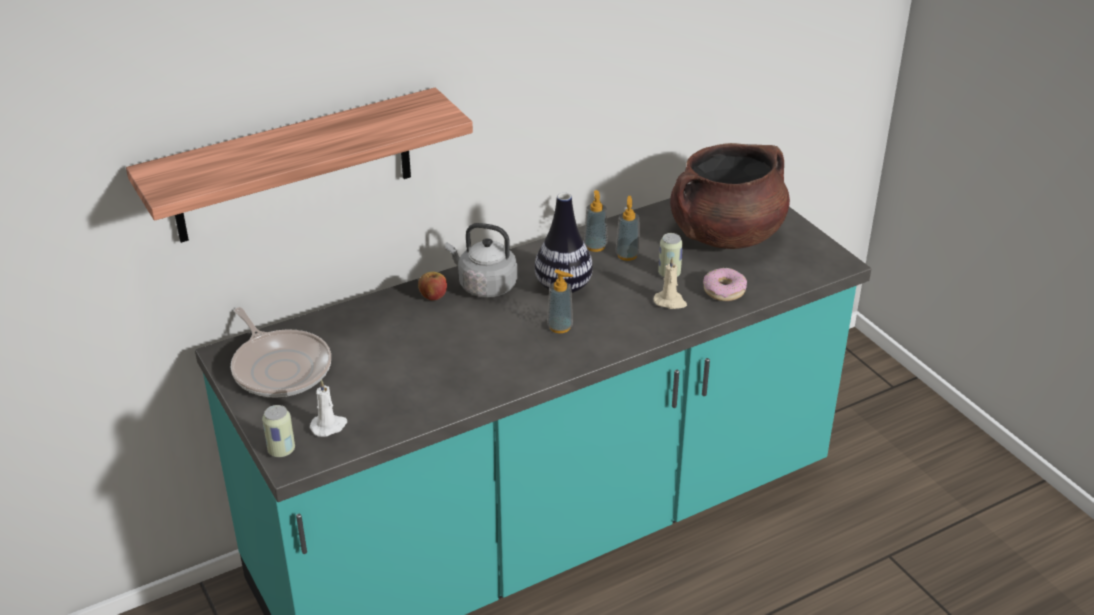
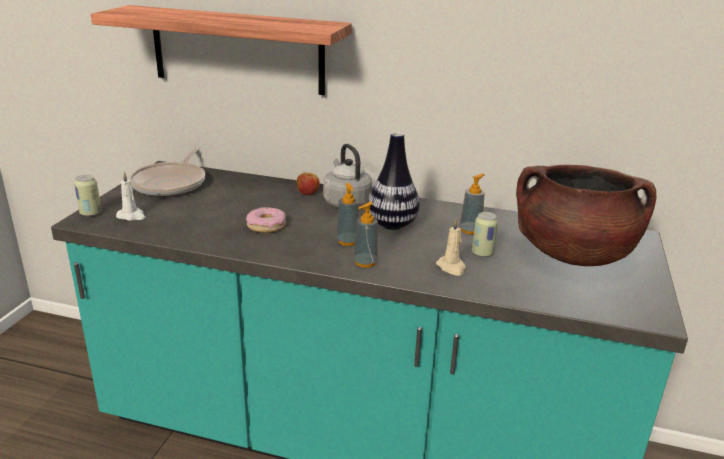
camera: 45 degrees right, 10 degrees down
(595, 246) = (456, 216): soap dispenser -> soap dispenser (365, 262)
(724, 290) = (508, 282): donut -> donut (266, 226)

